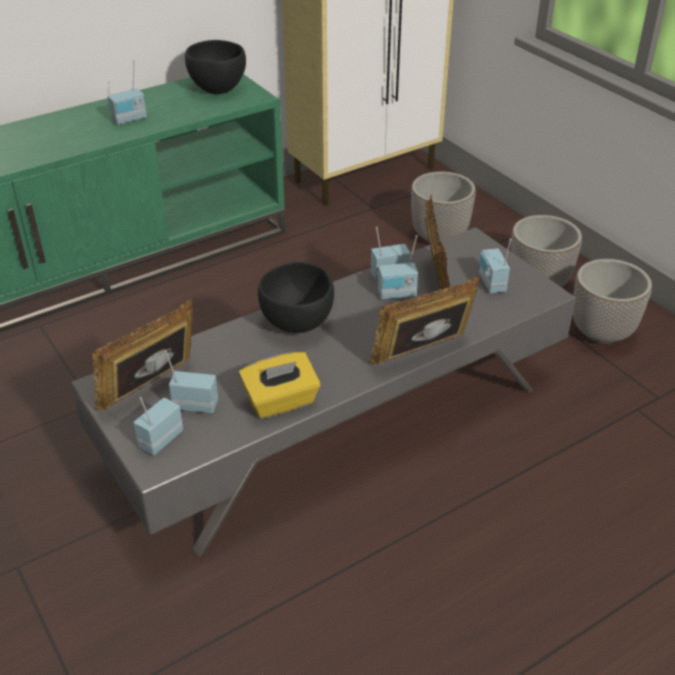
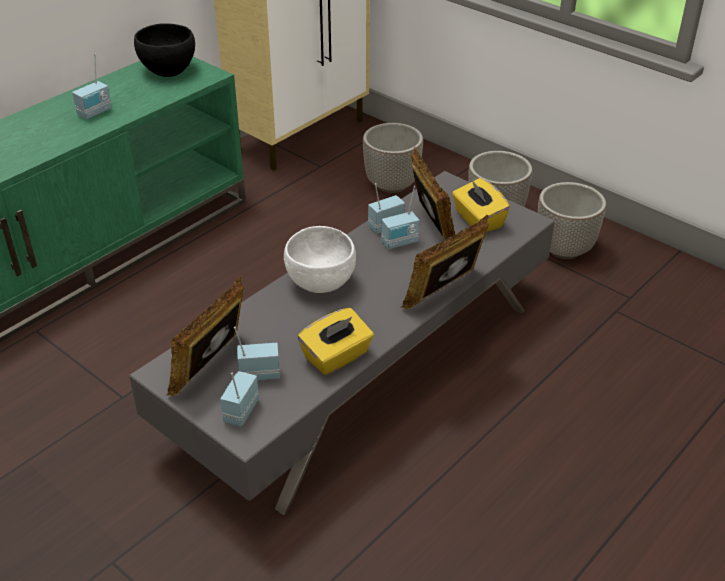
camera: 15 degrees left, 0 degrees up
(296, 323) = (320, 283): black bowl -> white bowl
(491, 284) = (478, 220): radio -> yellow tissue box

